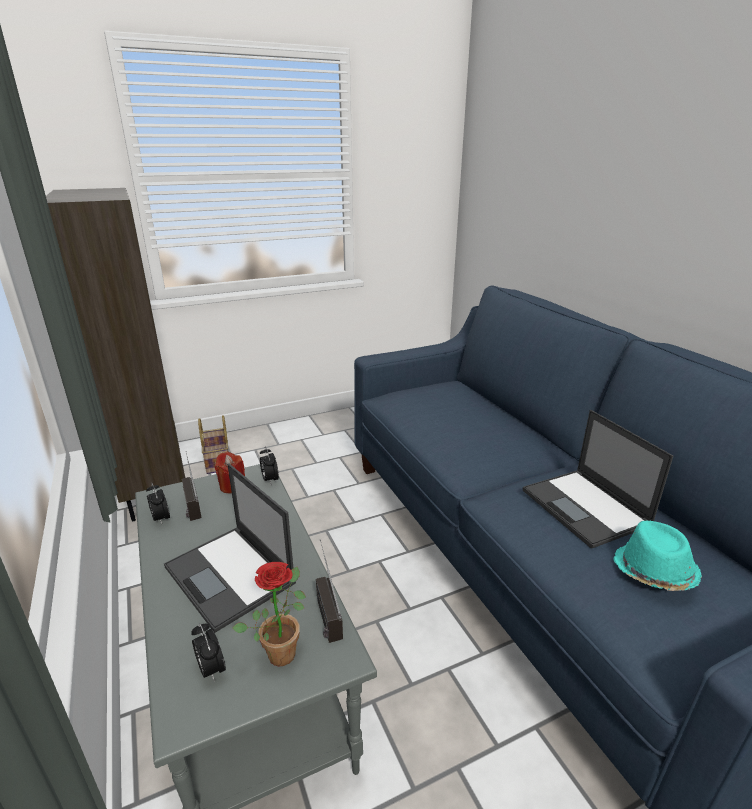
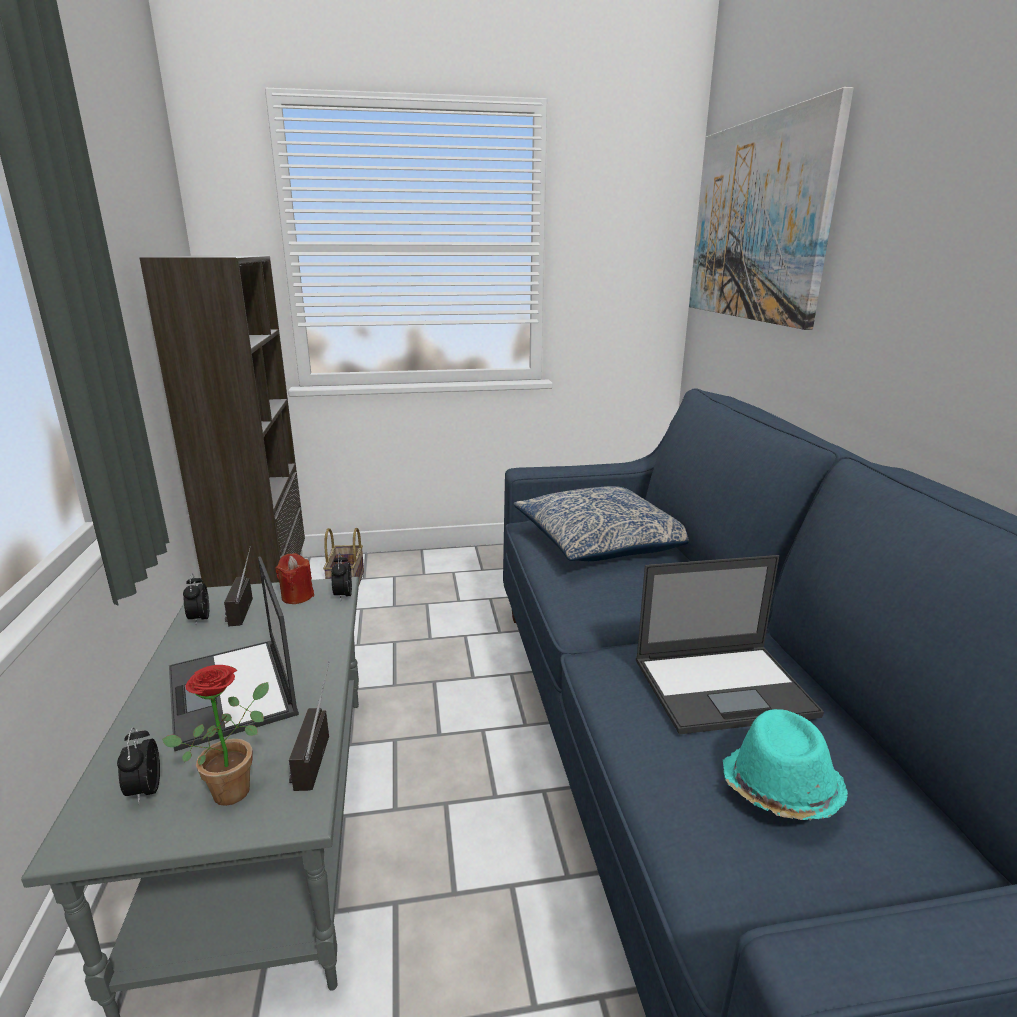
camera: 15 degrees right, 5 degrees down
(445, 408) = (601, 541): none -> pillow
(521, 155) = (757, 221): none -> picture
(586, 508) = (724, 687): laptop -> laptop turned 90 degrees counterclockwise

